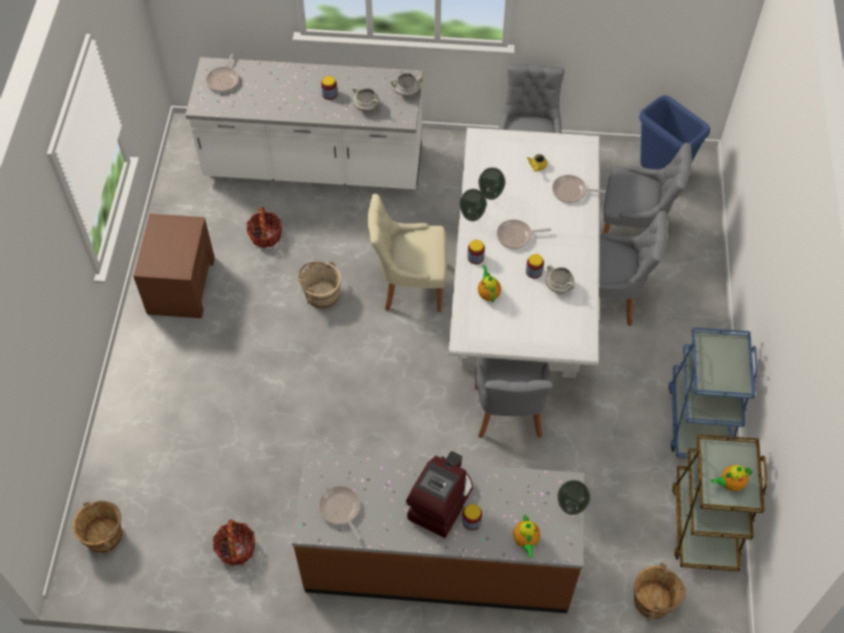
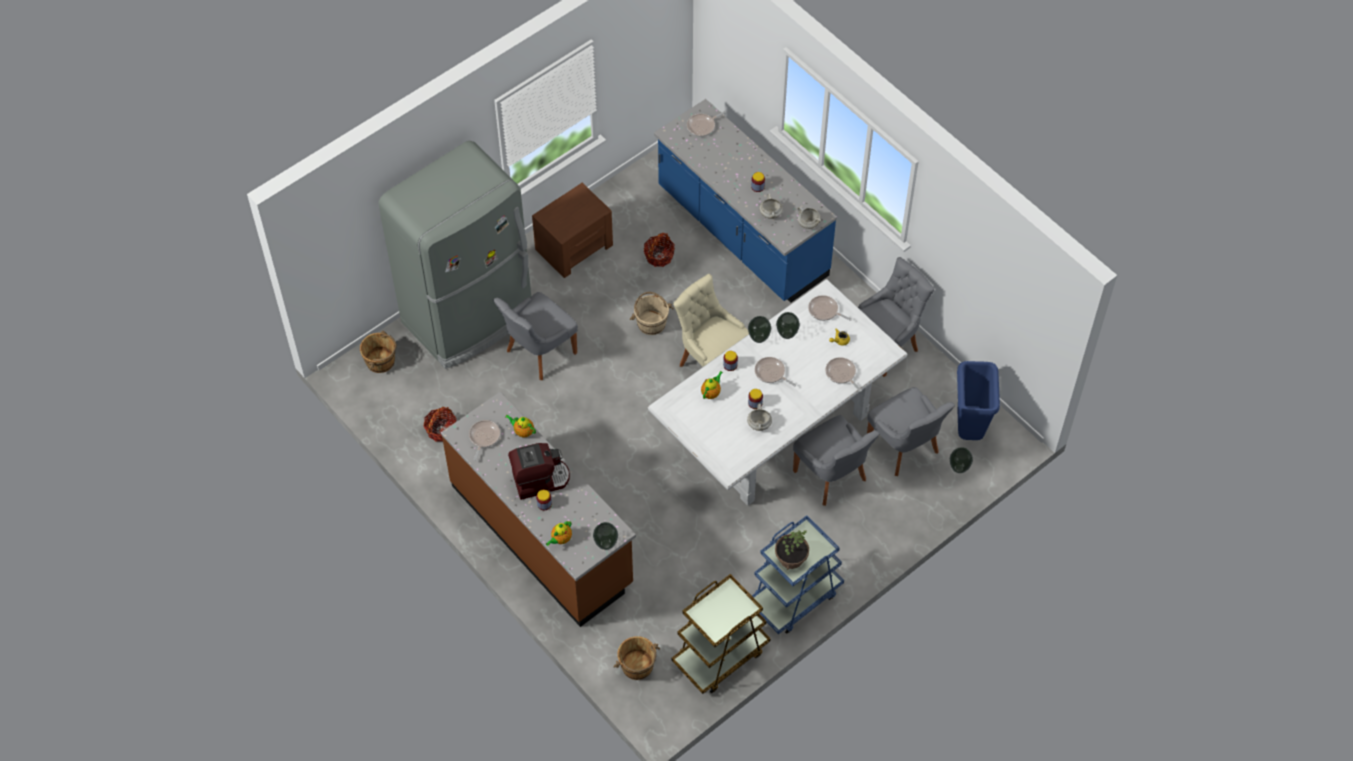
camera: 45 degrees right, 0 degrees up
(150, 421) = (470, 317): none -> grey fridge
(314, 166) = (741, 233): white counter -> blue counter
(497, 153) = (825, 311): none -> frying pan
(508, 414) = (680, 491): grey chair -> grey chair (539, 353)
(689, 212) = (959, 468): none -> vase
(722, 375) = (790, 558): none -> potted plant
(729, 483) = (716, 616): teapot -> teapot (523, 431)

